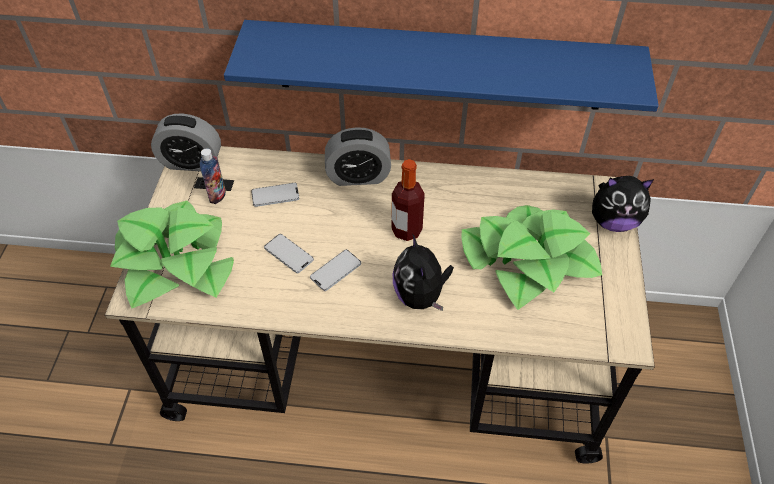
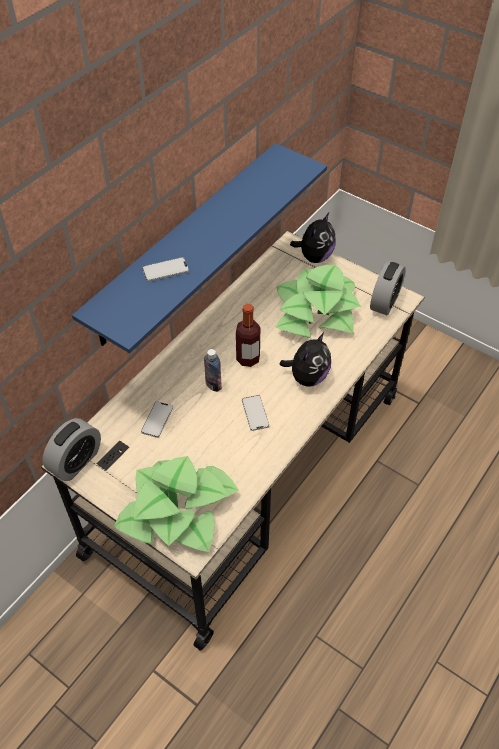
camera: 60 degrees left, 0 degrees up
(217, 195) = (128, 457): bottle -> bottle (213, 385)
(288, 254) = (220, 434): phone -> phone (165, 270)
(358, 176) = (177, 363): alarm clock -> alarm clock (385, 302)
(420, 296) = (307, 377): plush toy -> plush toy turned 75 degrees counterclockwise

